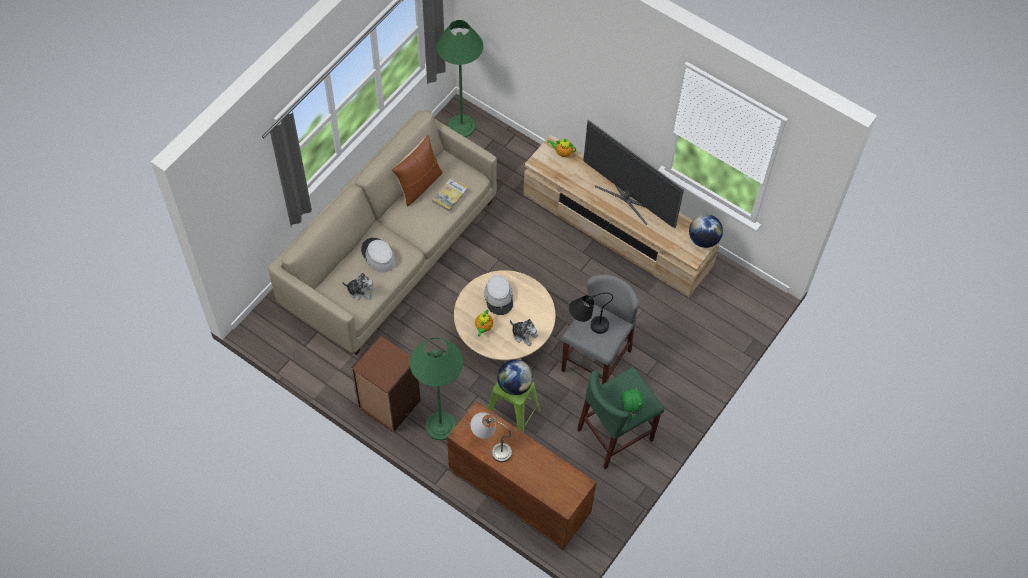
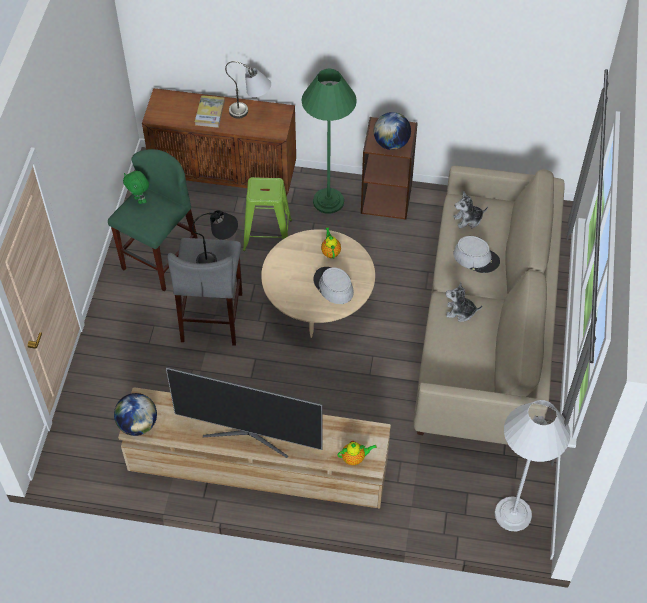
camera: 155 degrees right, 5 degrees down
(418, 185) = (490, 349): brown pillow -> none
(450, 195) = (448, 351): book -> book (210, 113)
(461, 126) = (513, 514): green floor lamp -> white floor lamp
(514, 385) = (264, 190): globe -> globe (391, 143)
(524, 334) = (287, 262): plush toy -> plush toy (460, 312)

